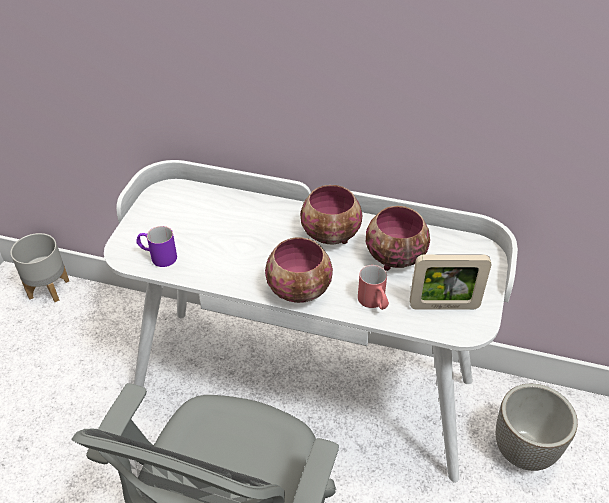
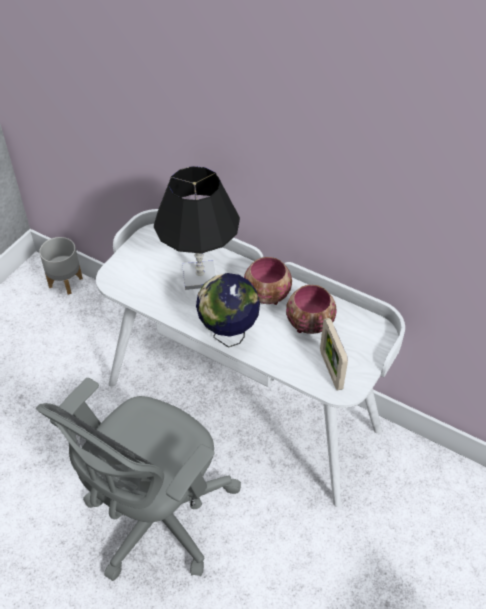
camera: 15 degrees right, 5 degrees up
(158, 257) = (134, 287): purple mug -> none
(239, 229) = (200, 276): none -> black table lamp
(300, 291) = (228, 335): bowl -> globe
(374, 303) = (279, 356): red mug -> none
(444, 306) = (331, 370): picture frame -> picture frame turned 60 degrees clockwise
(524, 451) = (402, 496): planter -> none

